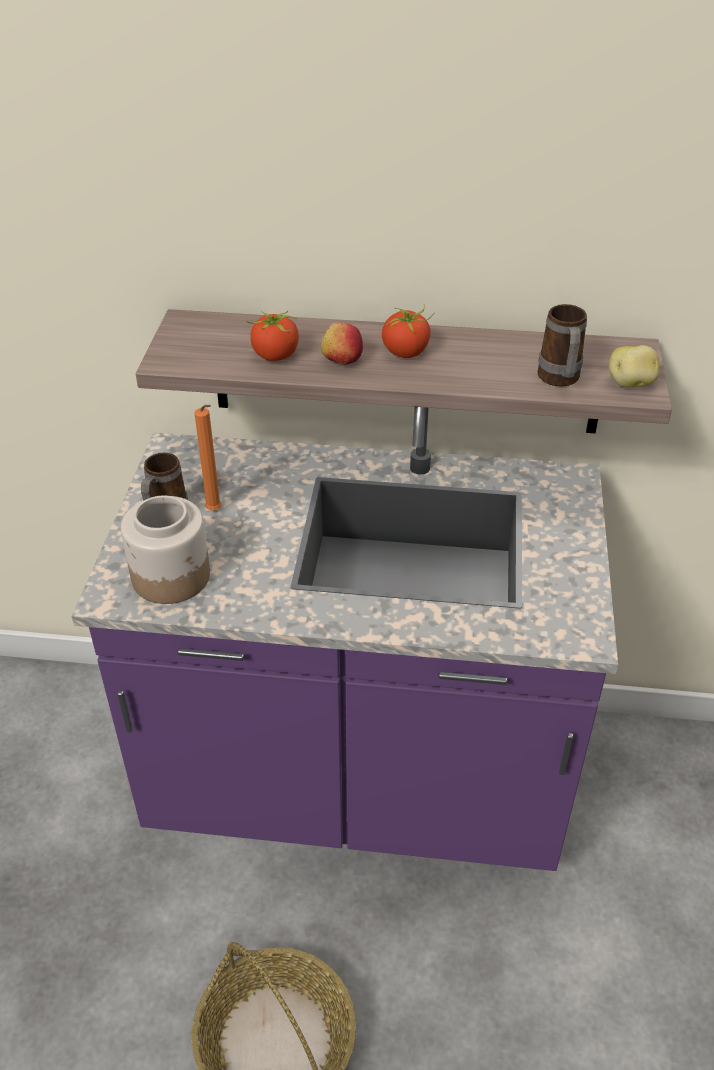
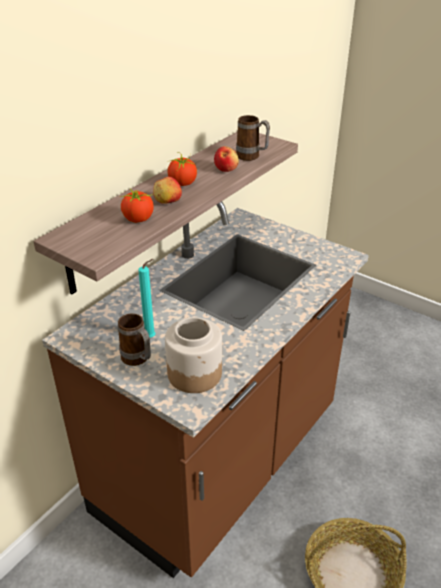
camera: 60 degrees left, 5 degrees down
(215, 512) = (152, 337): orange candle -> turquoise candle
(357, 786) = (220, 463): purple counter -> brown counter
(491, 371) = (226, 169): none -> apple
(631, 384) = (271, 144): potato -> none

